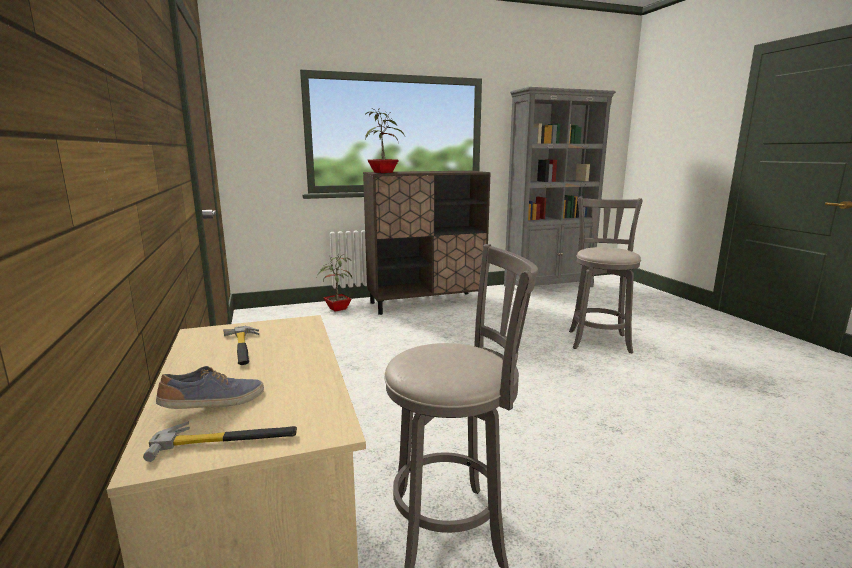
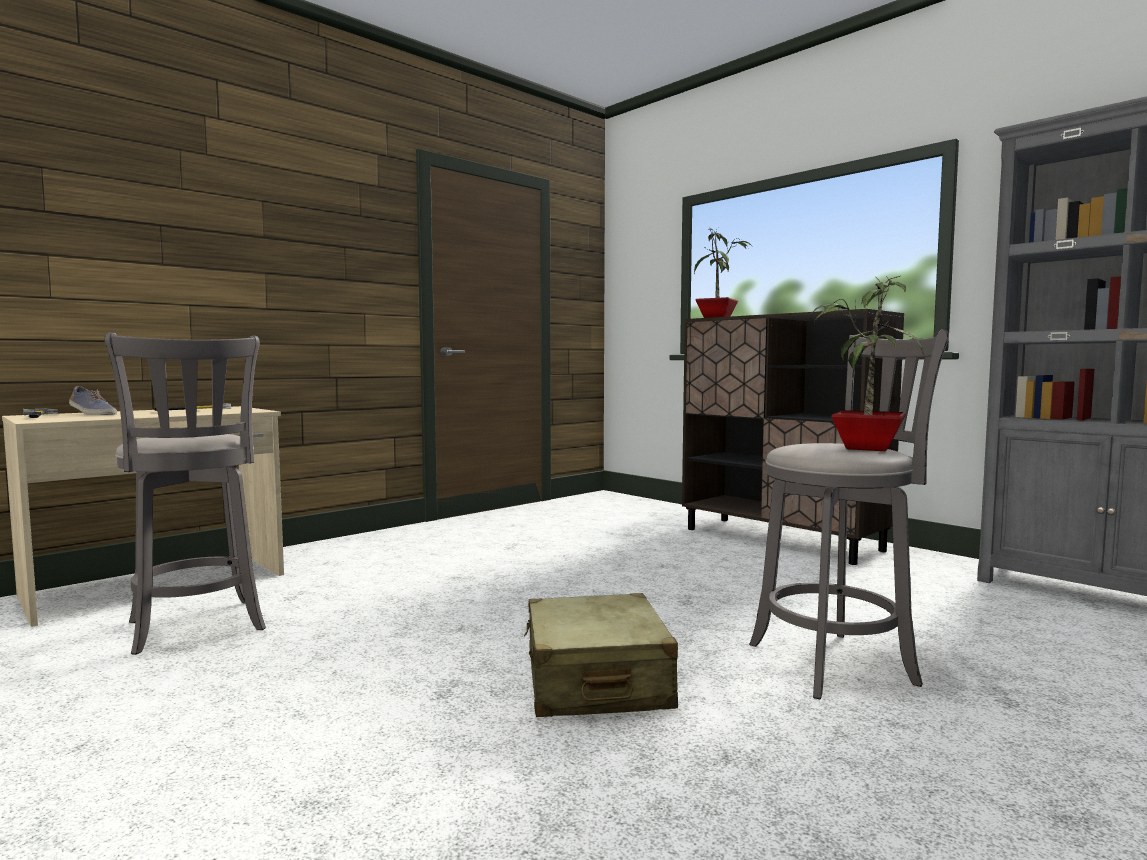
camera: 65 degrees right, 10 degrees down
(336, 309) = (671, 513): potted plant -> potted plant (863, 448)
(607, 388) = (595, 681): none -> beige suitcase

